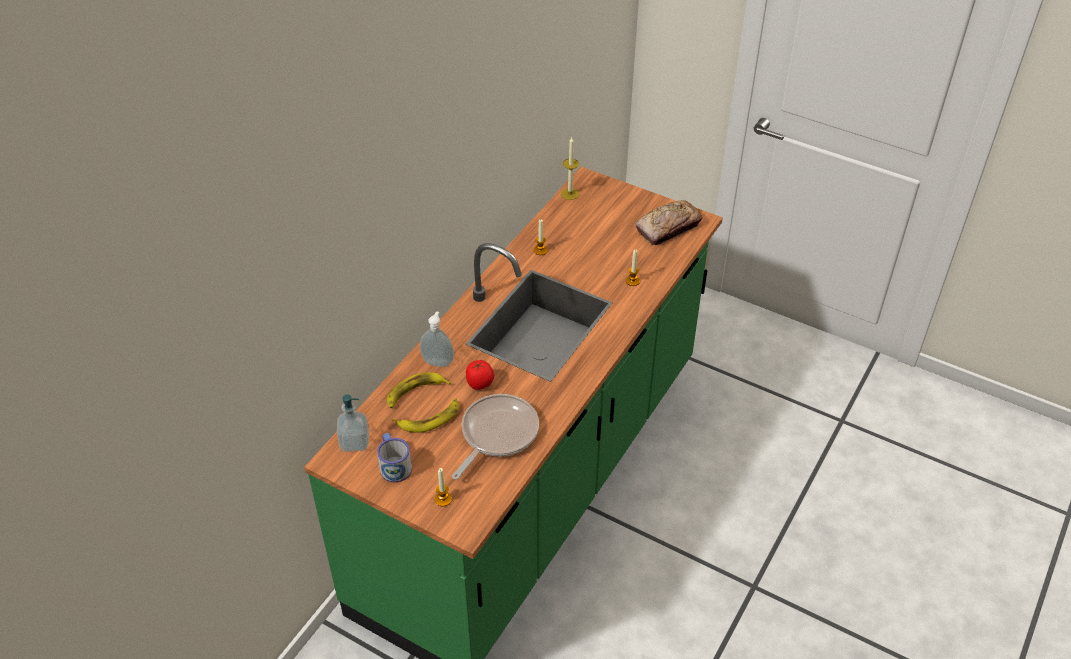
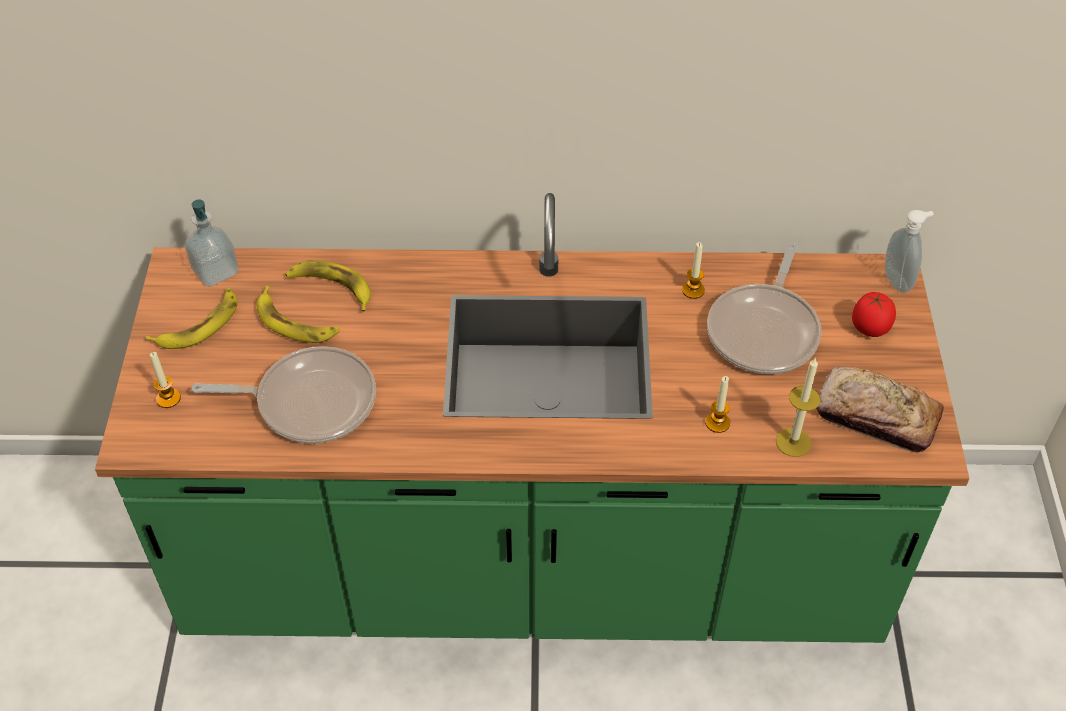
camera: 60 degrees right, 5 degrees up
(394, 465) = (199, 325): mug -> banana
(438, 361) = (400, 284): soap dispenser -> soap dispenser (898, 280)
(480, 384) = (387, 344): tomato -> tomato (869, 329)
(570, 194) = (843, 269): candle -> candle (793, 442)
(587, 238) = (764, 330): none -> frying pan

